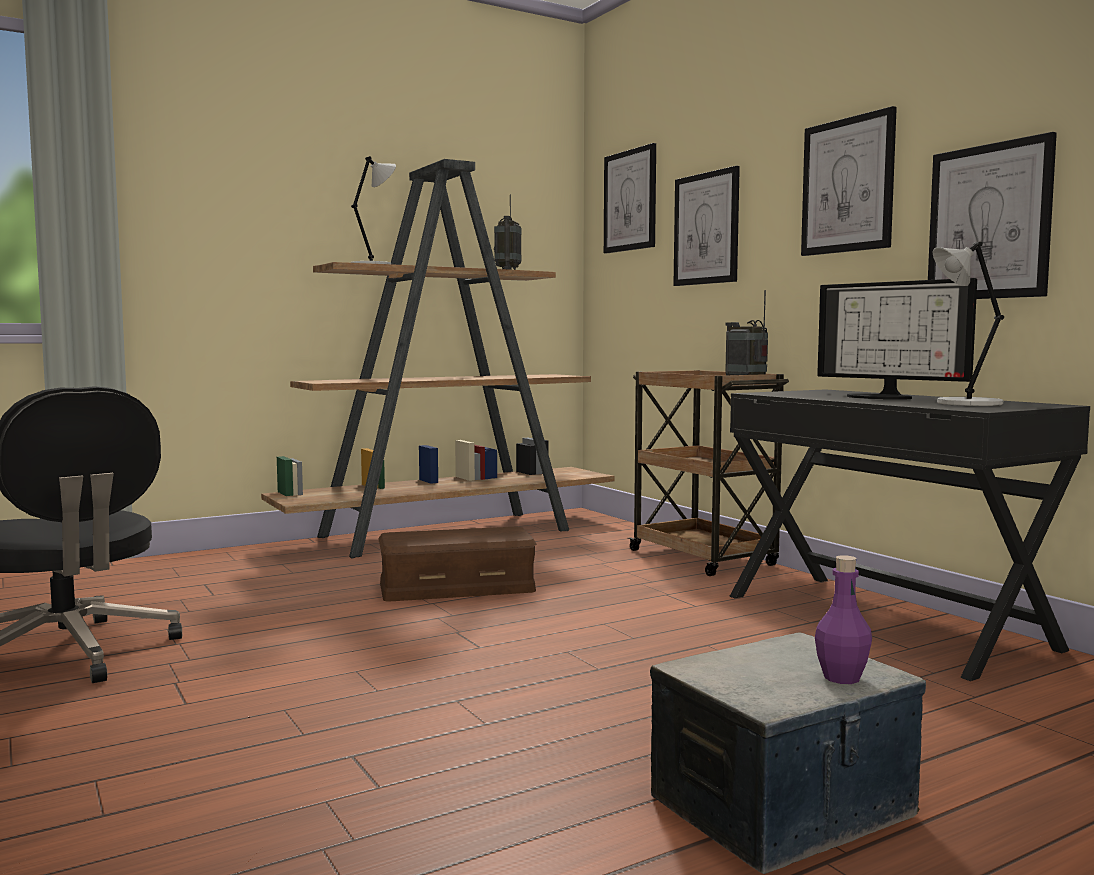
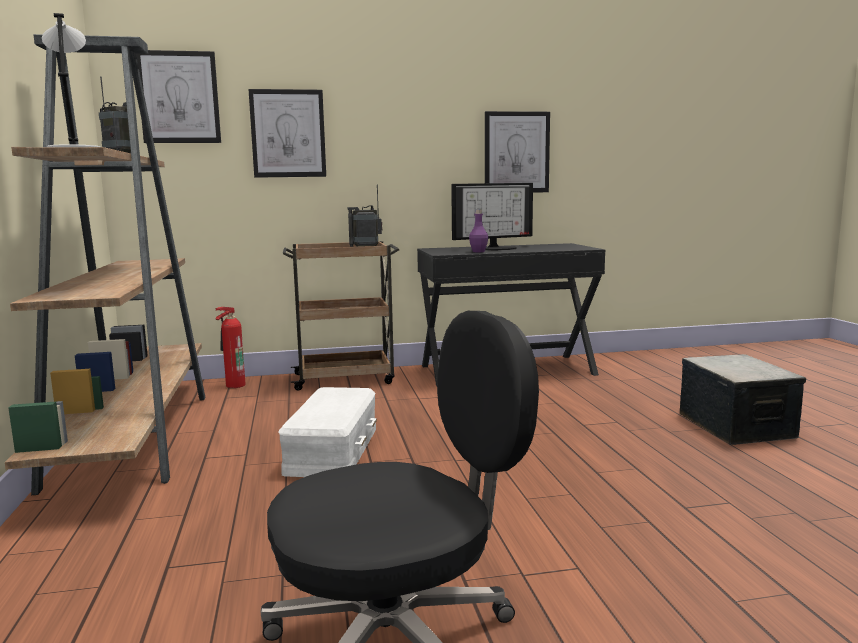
camera: 70 degrees left, 5 degrees up
(456, 586) = (331, 449): brown storage box -> white storage box
(618, 531) = (233, 386): none -> fire extinguisher
(841, 678) = (748, 361): purple bottle -> purple bottle (478, 251)
(847, 185) = (423, 119): picture -> none
(965, 403) = (553, 247): grey table lamp -> none

